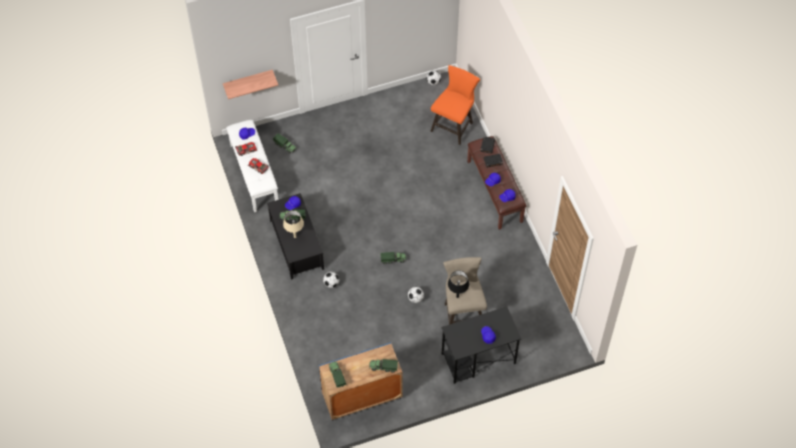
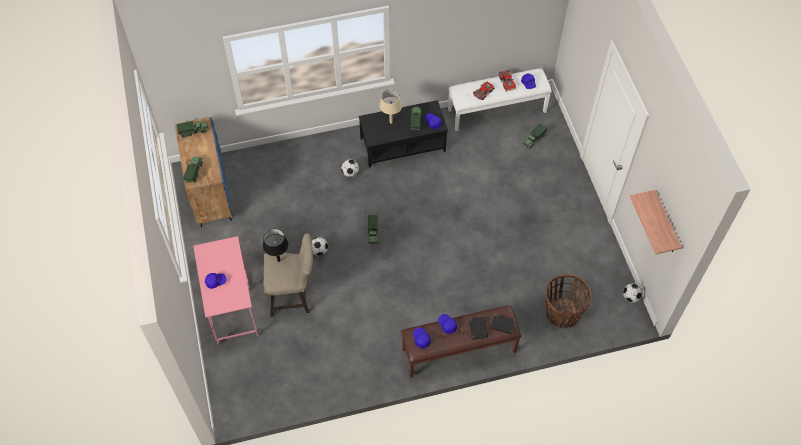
camera: 95 degrees right, 0 degrees up
(248, 81) = (574, 58): shelf -> shelf (665, 224)
(453, 125) = (562, 314): orange stool -> basket
(478, 359) = (231, 306): black desk -> pink desk

